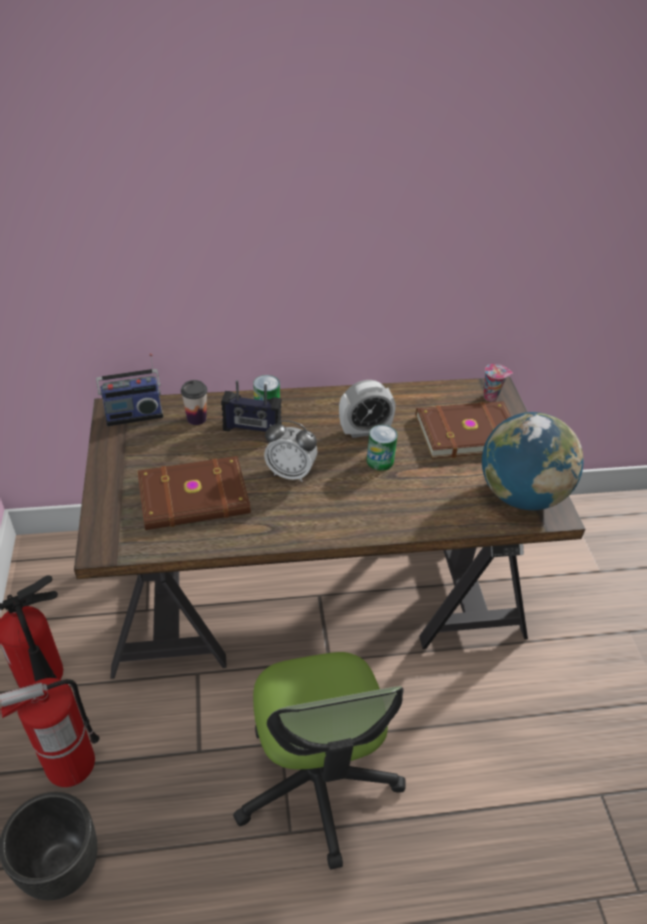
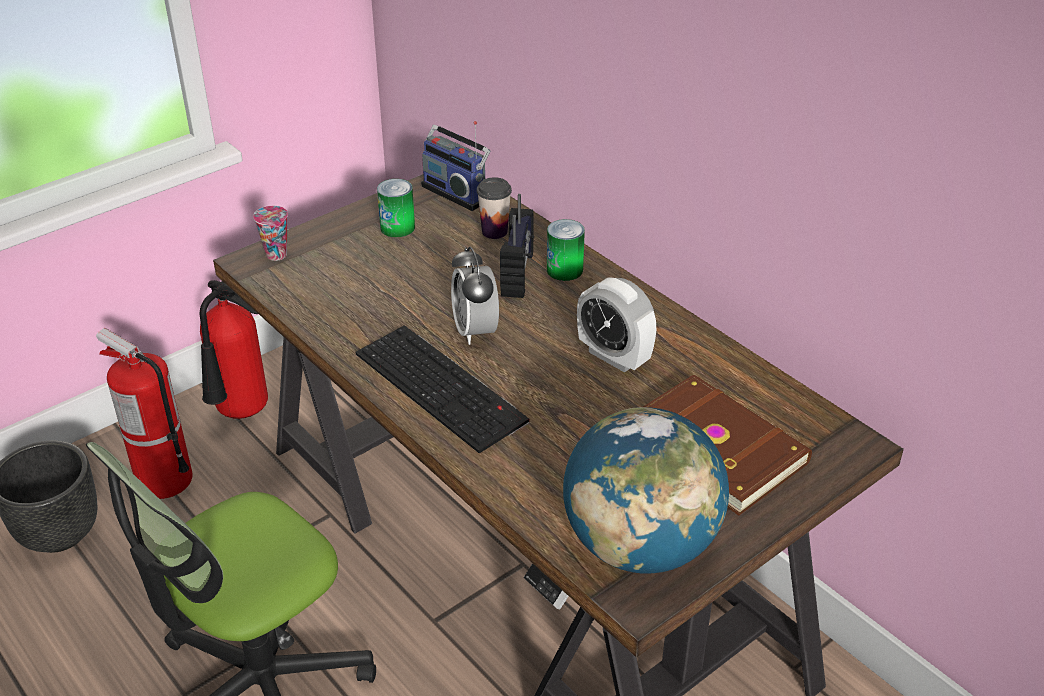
camera: 60 degrees right, 5 degrees down
(194, 498) = (370, 285): brown book -> none
(252, 429) = (518, 274): radio -> radio turned 150 degrees counterclockwise
(333, 511) = (443, 387): none -> keyboard
(380, 461) = (570, 390): can -> can (397, 227)
(491, 397) = (827, 445): cup -> cup (277, 255)

